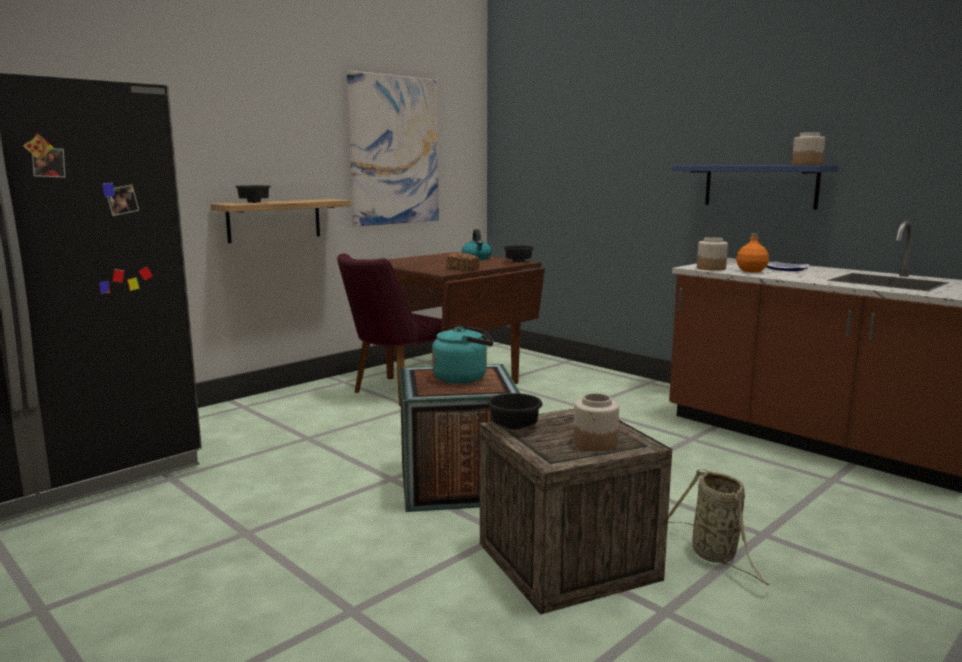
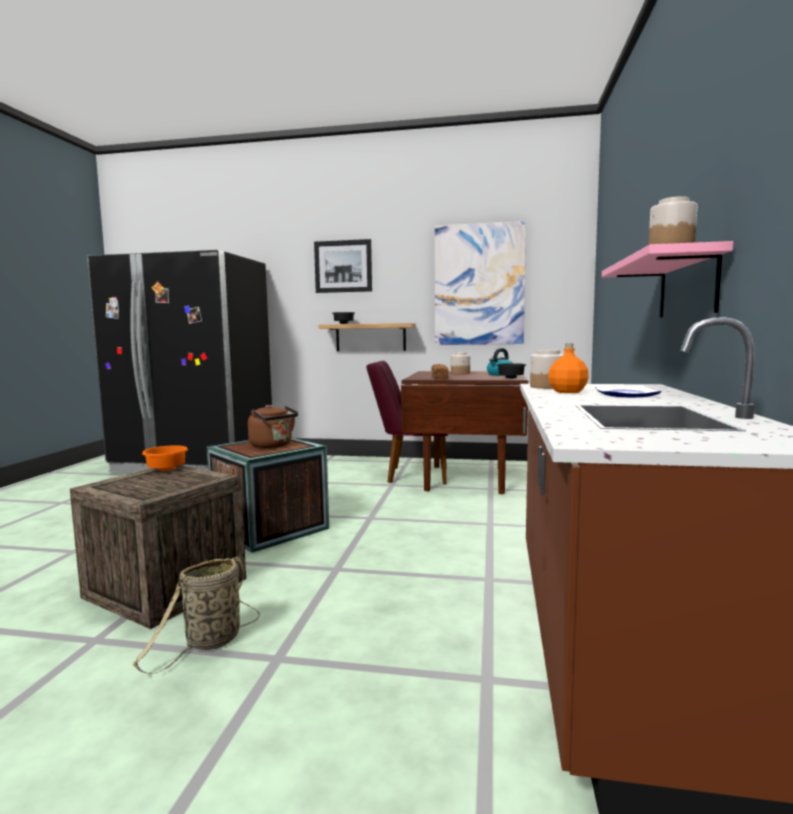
camera: 55 degrees right, 5 degrees down
(230, 114) = (343, 266): none -> picture
(463, 378) = (273, 446): turquoise kettle -> brown kettle
(515, 426) = (168, 469): black bowl -> orange bowl
(595, 443) = (141, 488): jar -> jar (460, 373)
(760, 186) = (687, 286): blue shelf -> pink shelf

